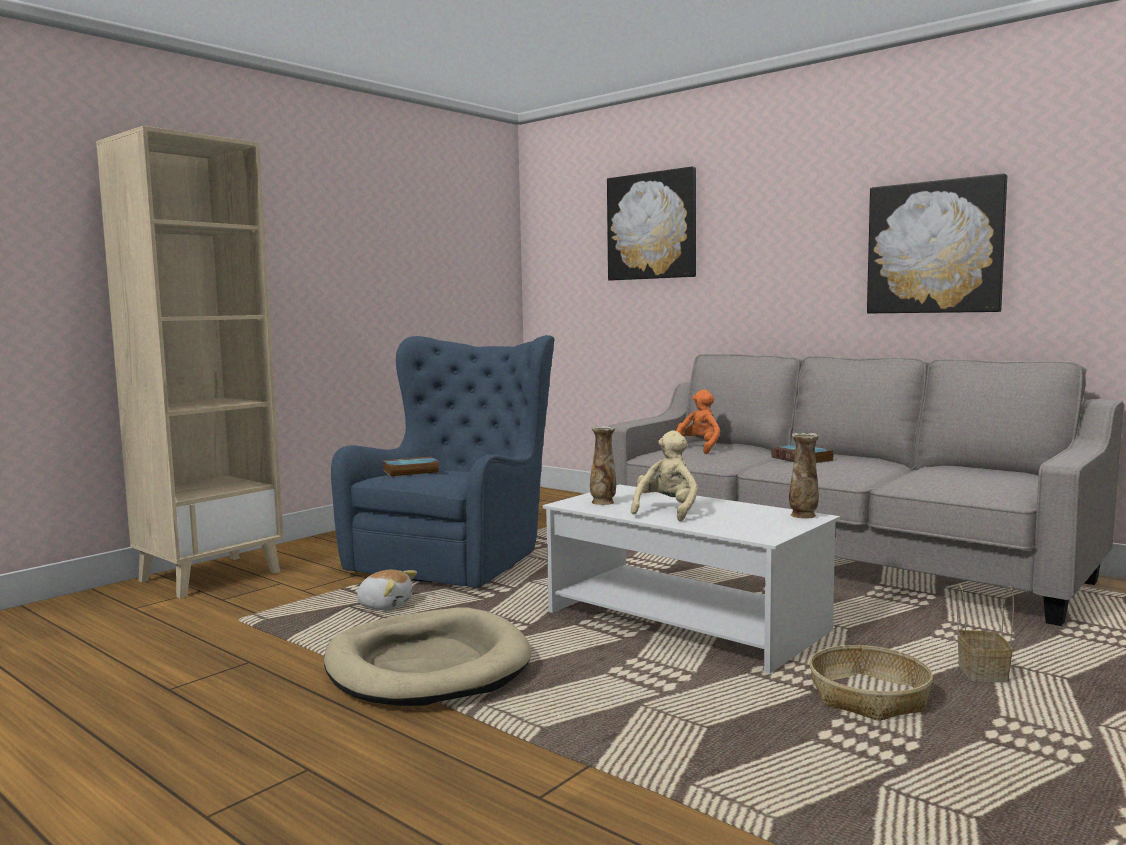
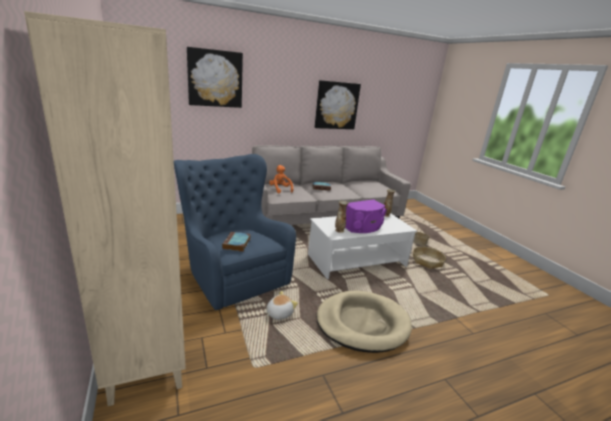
camera: 65 degrees left, 15 degrees up
(667, 511) = (363, 227): beige plush toy -> purple speaker

